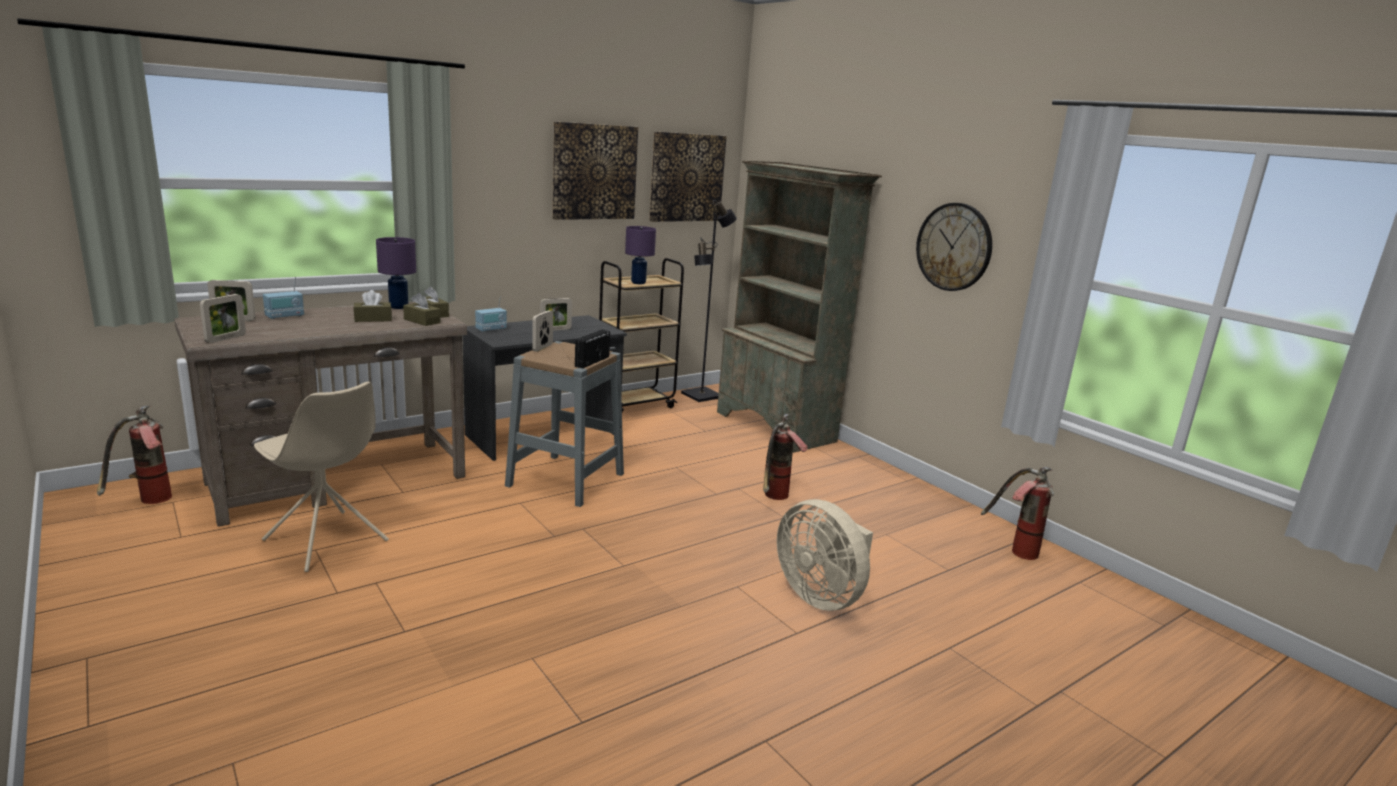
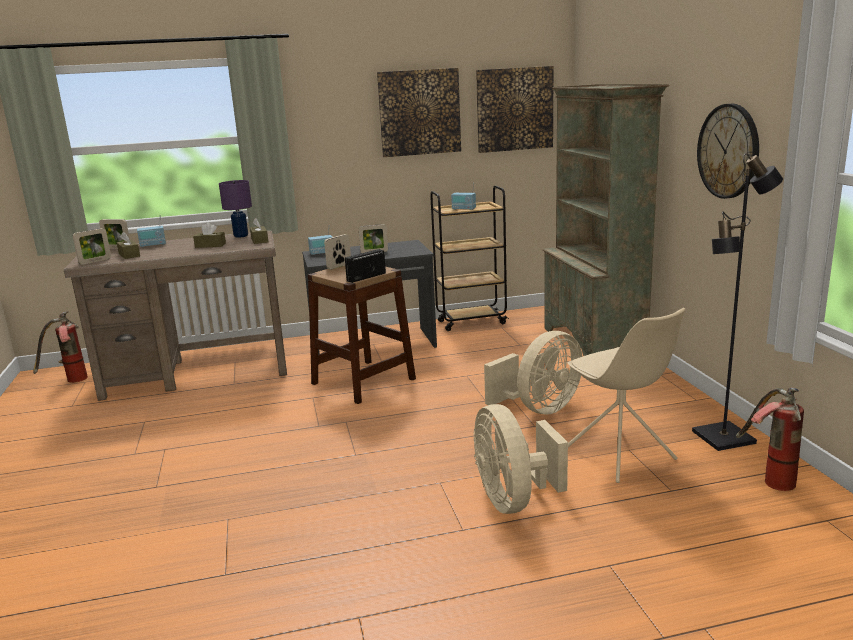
camera: 25 degrees right, 0 degrees up
(327, 541) = (156, 416): beige chair -> beige chair (620, 455)
(422, 321) = (243, 246): brown tissue box -> brown tissue box (129, 255)
(566, 479) = (363, 381): grey stool -> brown stool
(639, 283) = (463, 209): purple table lamp -> radio
(701, 395) = (541, 313): black floor lamp -> black floor lamp (723, 437)
(776, 499) = (540, 408): fire extinguisher -> beige fan

